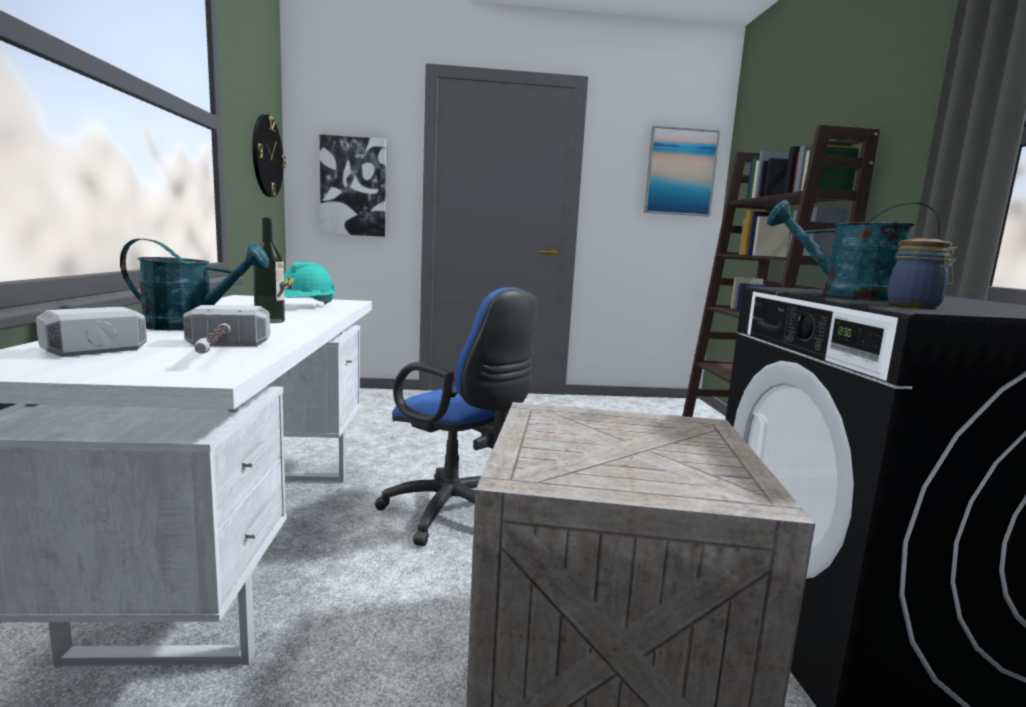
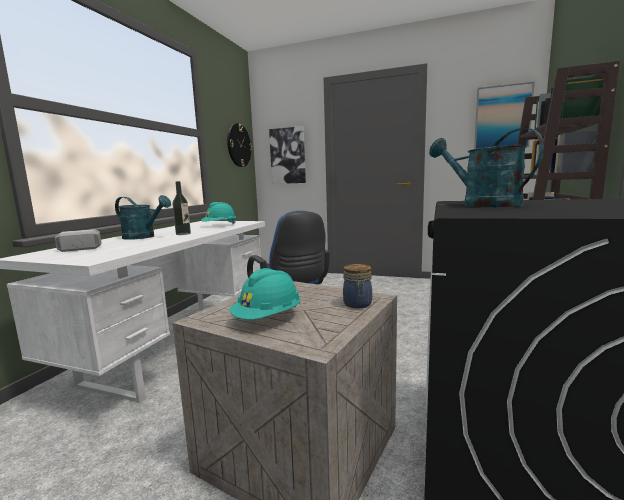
camera: 25 degrees right, 0 degrees up
(219, 352) = (123, 249): hammer -> none
(623, 468) = (268, 319): none -> turquoise hard hat
(915, 305) = (495, 210): jar -> jar (357, 304)

